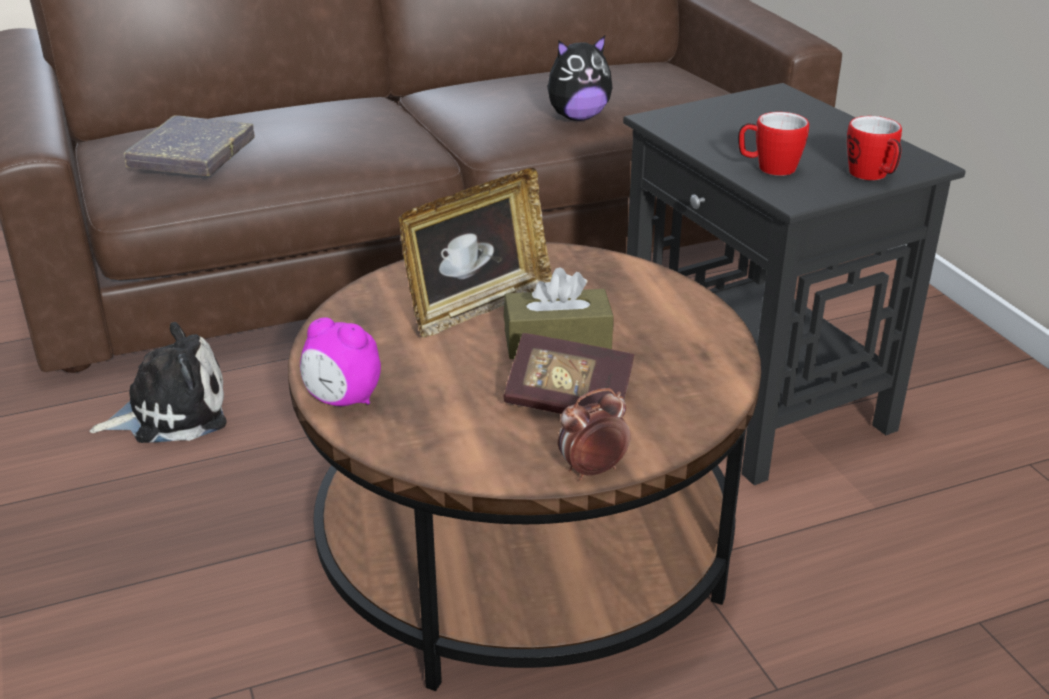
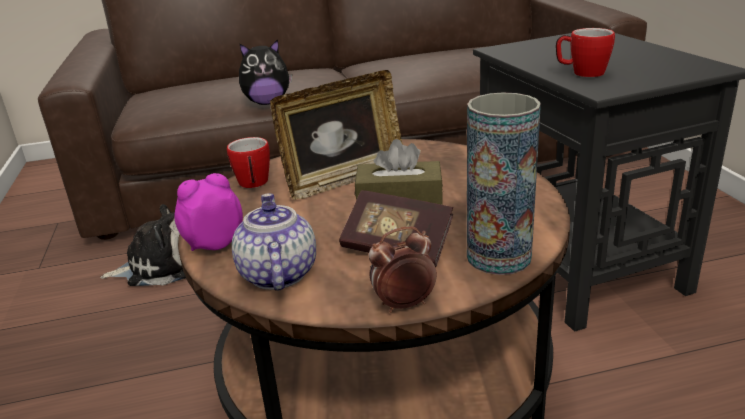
camera: 10 degrees right, 5 degrees down
(192, 154) = (187, 94): grey book -> none
(342, 400) = (214, 244): alarm clock -> alarm clock turned 120 degrees clockwise
(435, 438) = (277, 274): none -> teapot
(577, 117) = (453, 70): plush toy -> plush toy (267, 102)
(686, 410) = (498, 257): none -> vase
(872, 176) = (670, 76): mug -> mug (254, 185)

